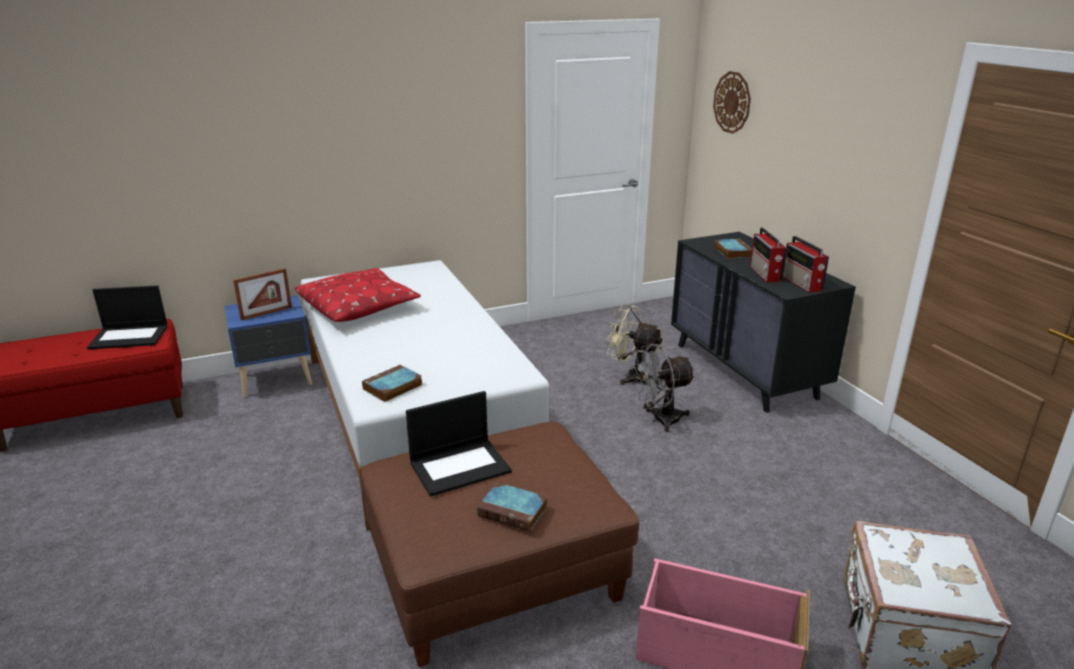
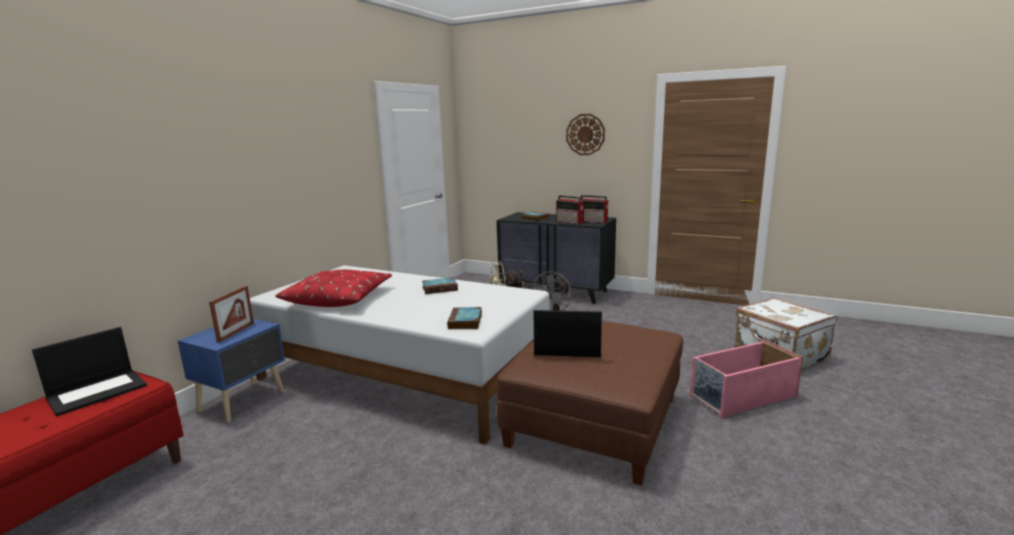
camera: 40 degrees left, 10 degrees down
(460, 466) = (566, 347): laptop -> laptop turned 105 degrees counterclockwise
(514, 511) = (635, 351): book -> book (440, 288)
(732, 102) = (494, 134): wall clock -> wall clock (585, 134)

